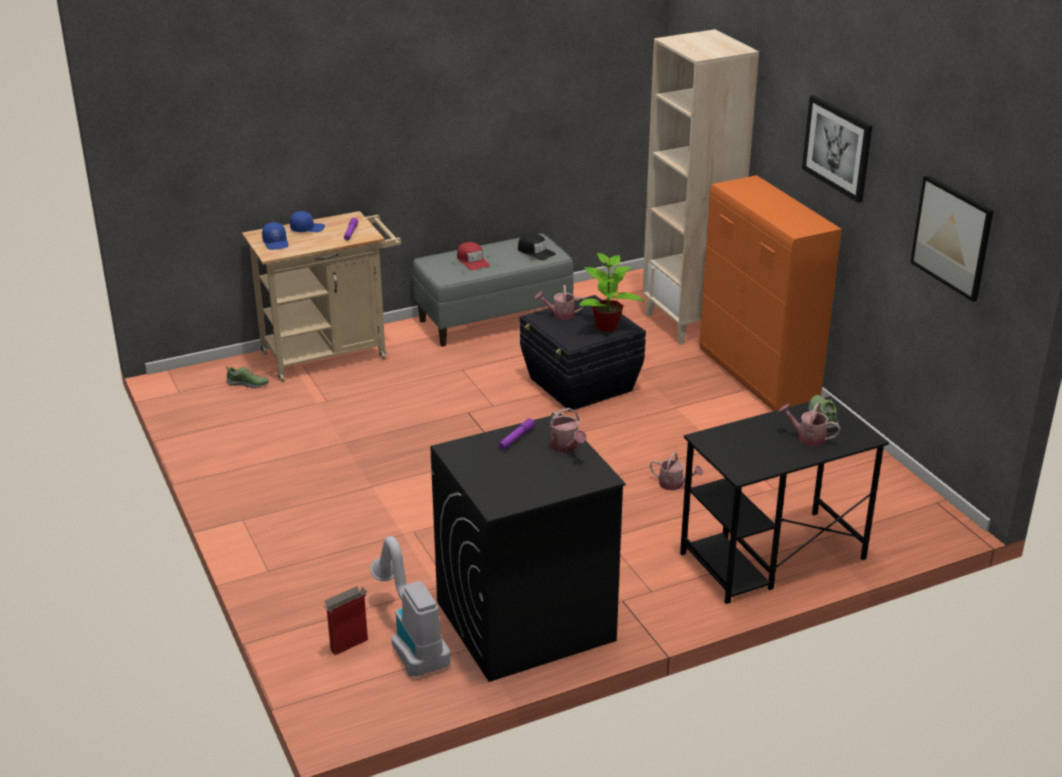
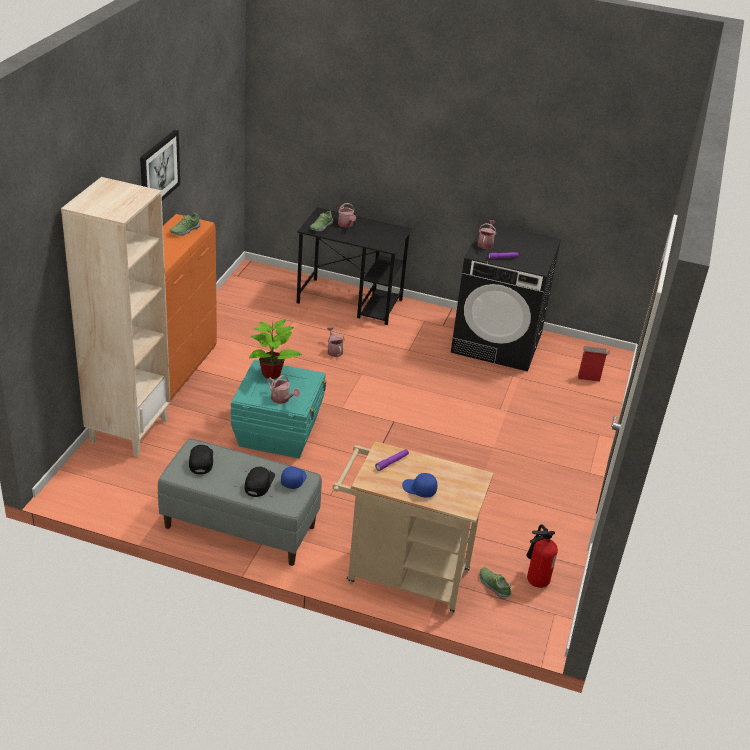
camera: 140 degrees left, 5 degrees up
(217, 404) = (534, 579): none -> fire extinguisher
(276, 243) = (461, 487): blue cap -> blue cap (293, 480)
(410, 641) = (558, 364): vacuum cleaner -> none
(472, 261) = (259, 483): red cap -> black cap
(580, 385) = (278, 433): black storage box -> turquoise storage box
(793, 220) = (185, 230): none -> shoe
(952, 237) = (217, 137): picture -> none

